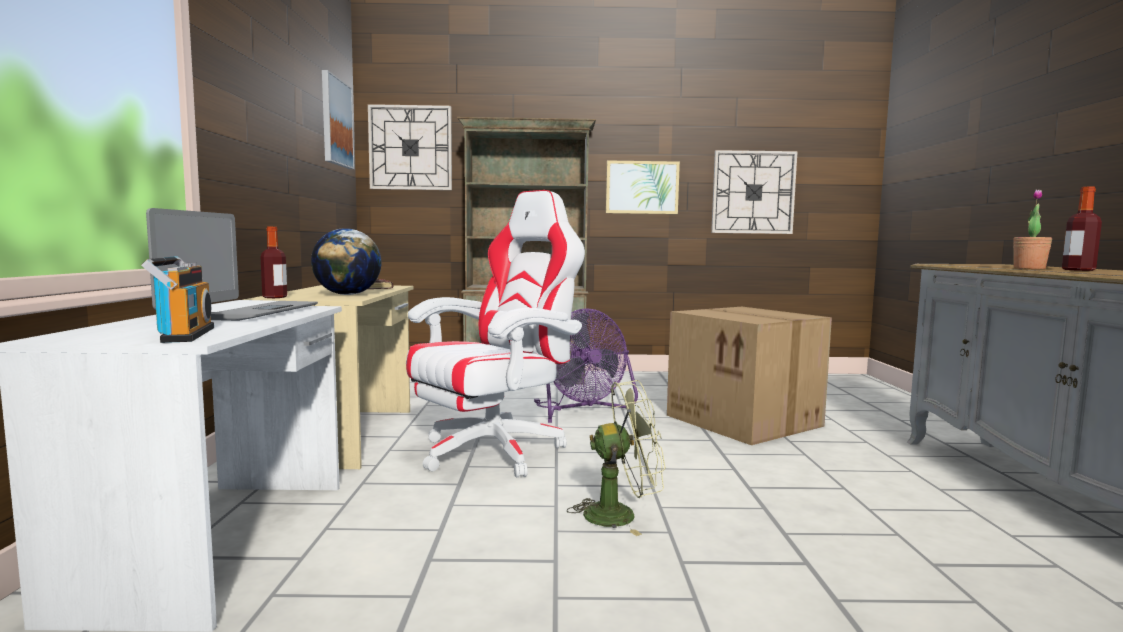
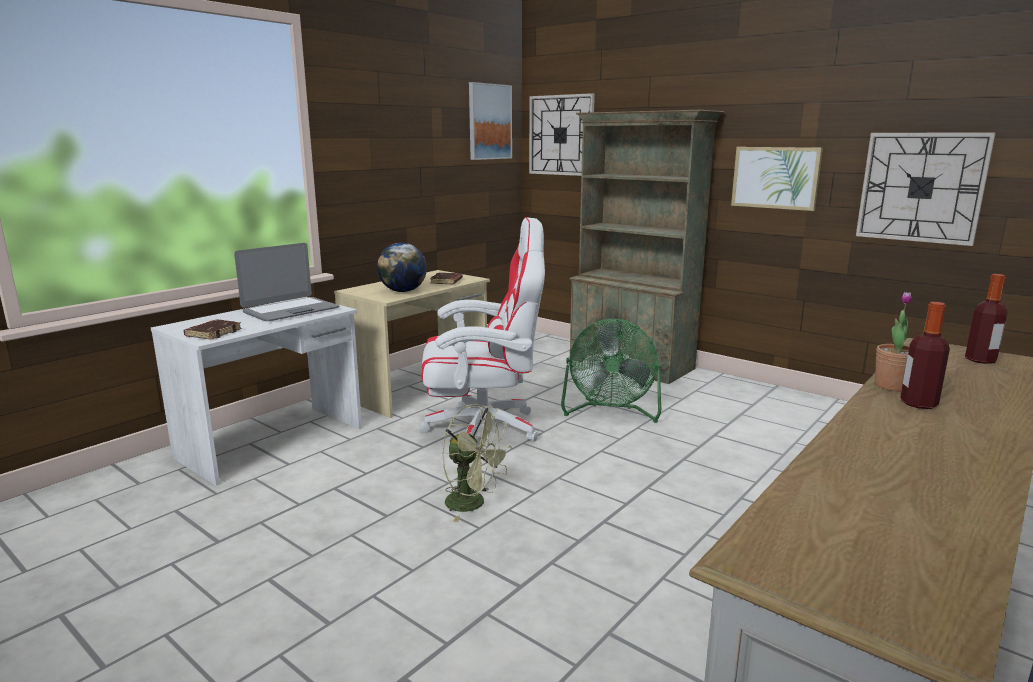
camera: 40 degrees right, 10 degrees up
(183, 335) = (213, 333): radio -> brown book
(275, 297) = (355, 290): bottle -> bottle (980, 360)
(578, 411) = (607, 411): purple fan -> green fan
(746, 421) = (744, 464): cardboard box -> none

